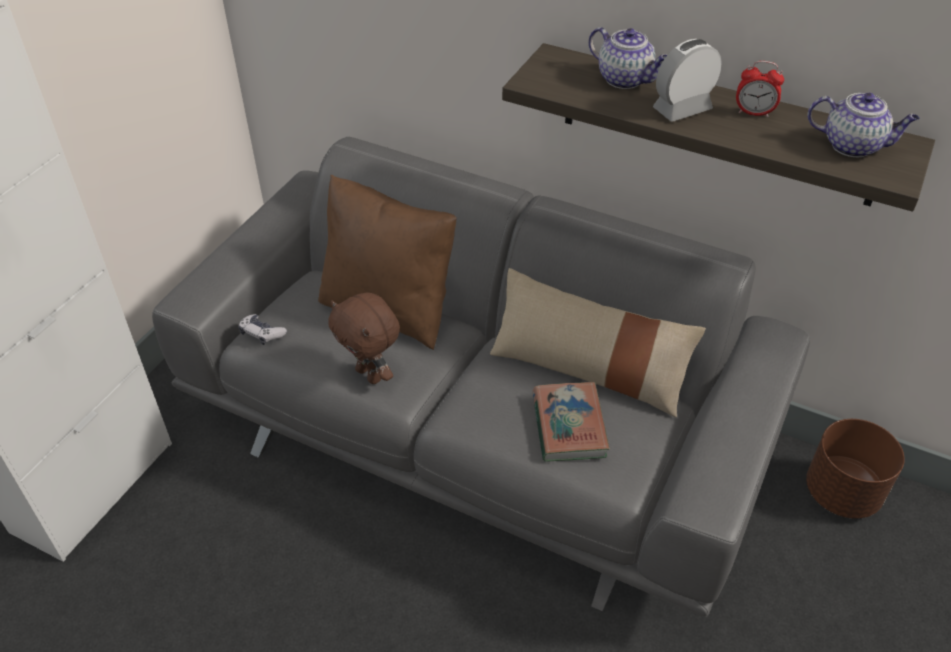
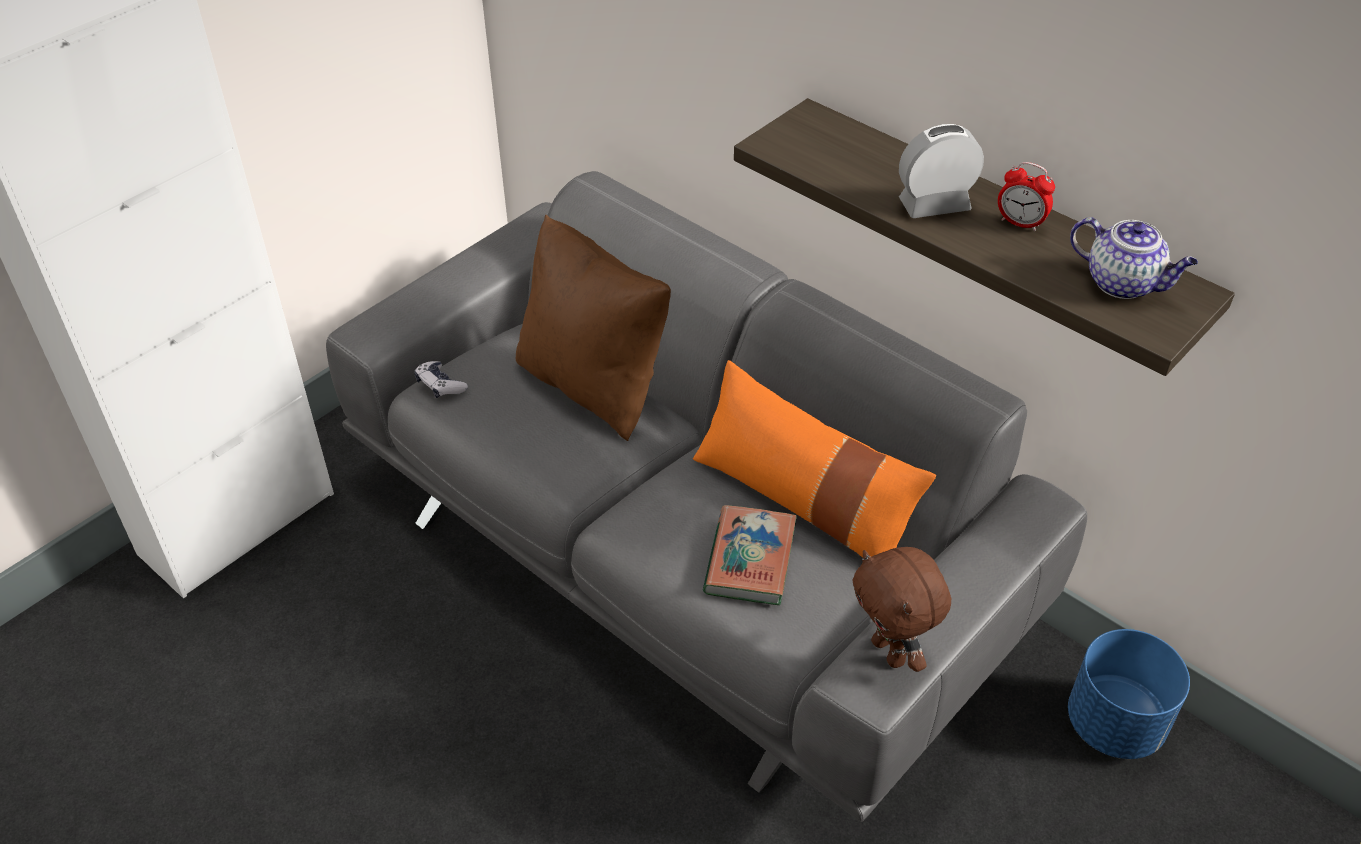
camera: 15 degrees right, 0 degrees up
(370, 374) = (544, 455): brown plush toy -> brown plush toy (890, 652)
(588, 370) = (803, 500): beige pillow -> orange pillow
(625, 79) = (884, 158): teapot -> none
(842, 493) = (1115, 724): brown planter -> blue planter

